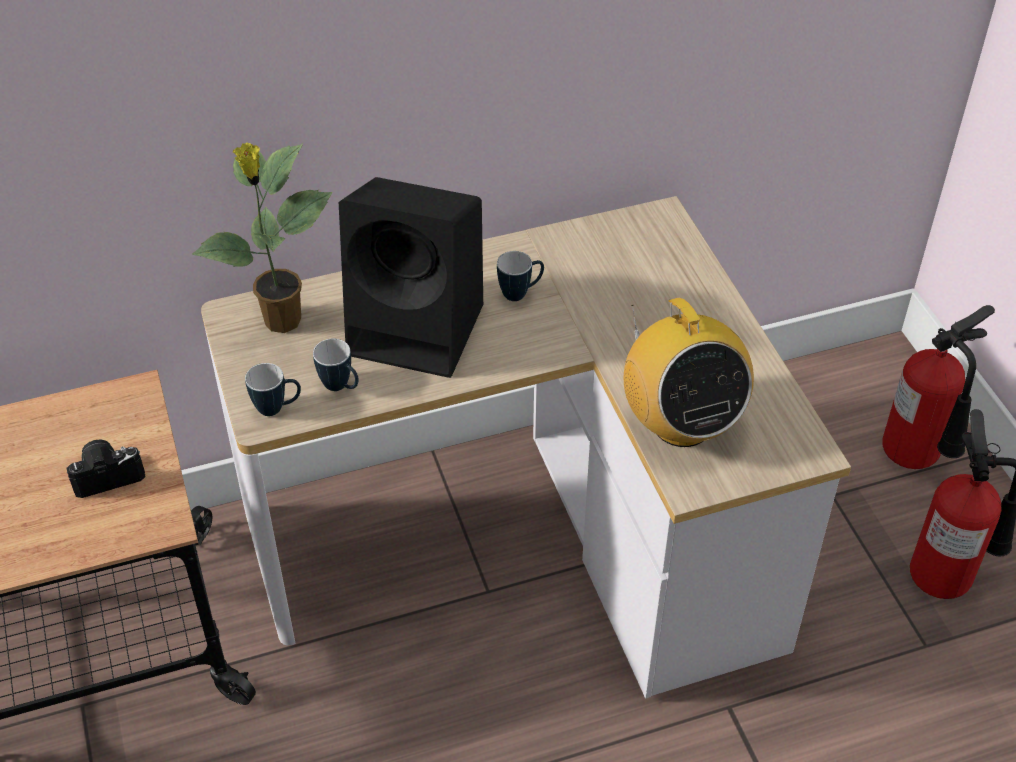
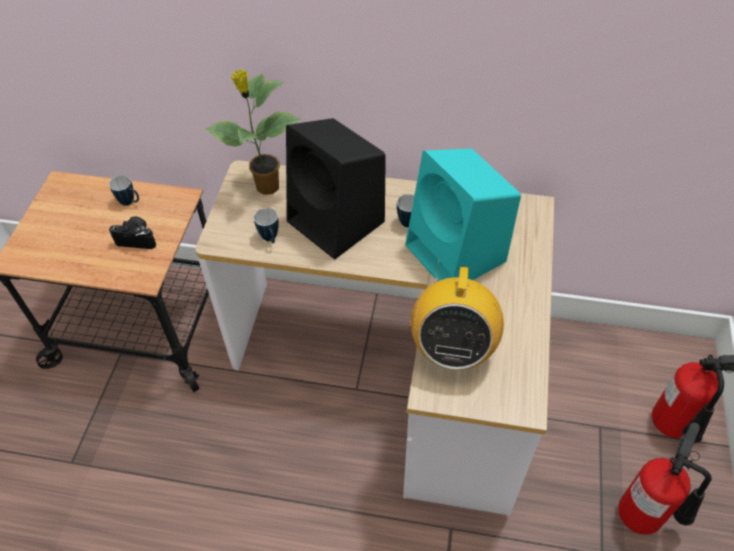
camera: 30 degrees right, 5 degrees up
(277, 408) = (228, 238): mug -> mug (130, 202)
(607, 310) = (457, 254): none -> turquoise speaker

